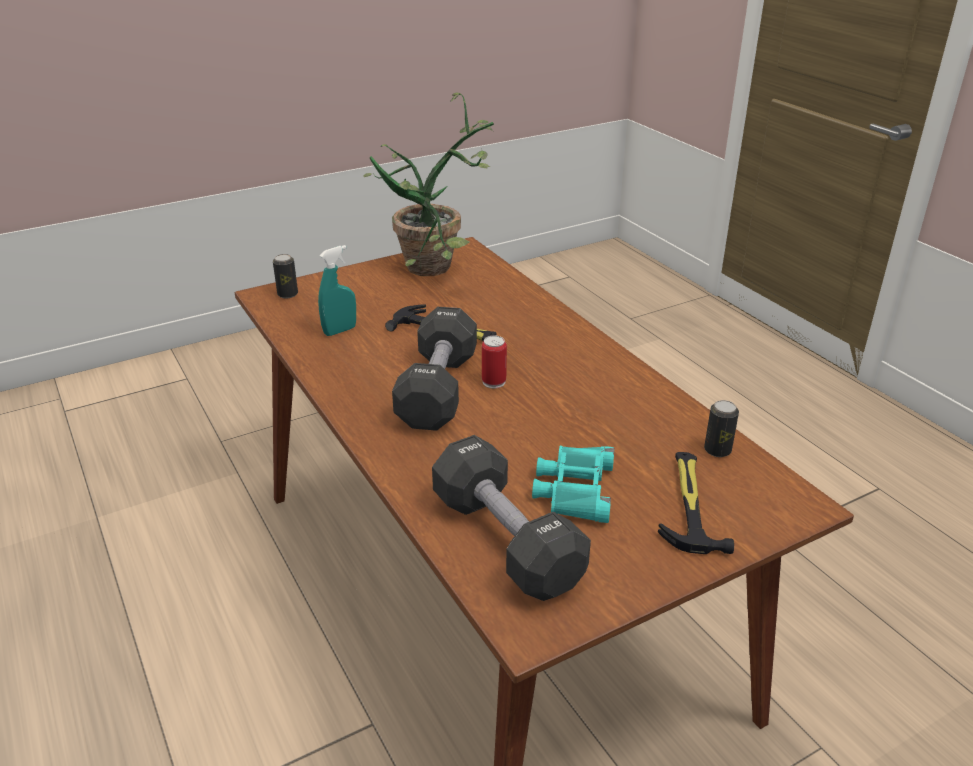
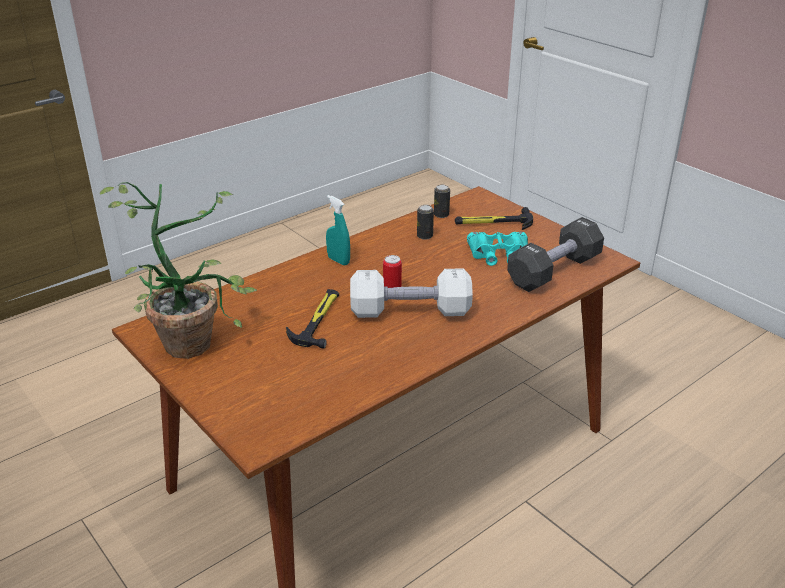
camera: 100 degrees left, 0 degrees up
(287, 294) = (255, 427): can -> can (424, 236)
(340, 331) = (328, 375): turquoise spray bottle -> turquoise spray bottle (338, 261)
(438, 390) = (410, 311): black dumbbell -> white dumbbell

